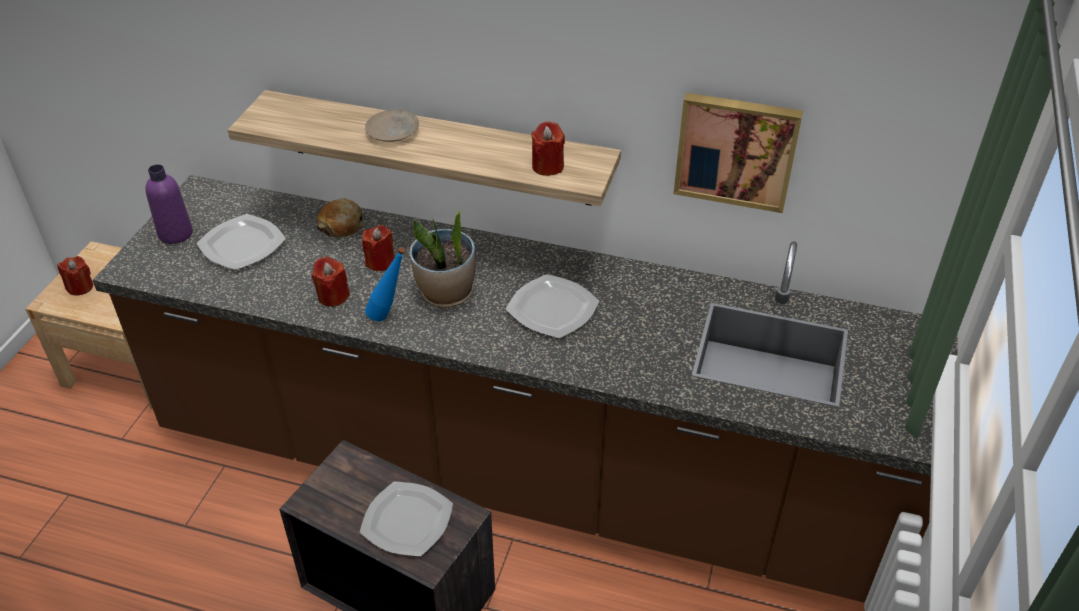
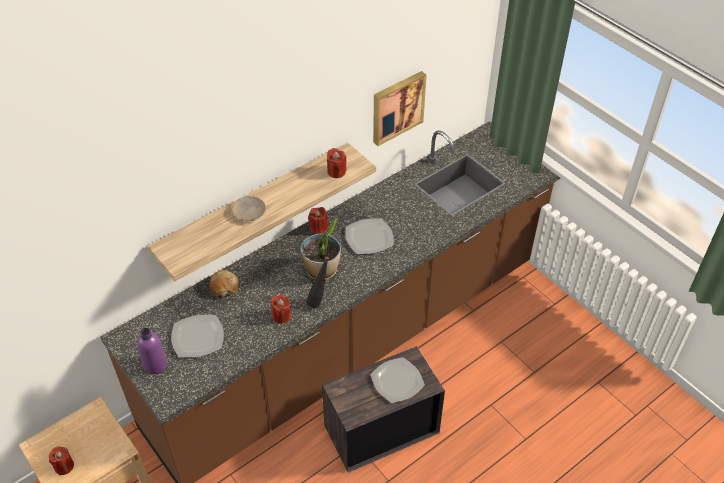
camera: 55 degrees left, 5 degrees up
(380, 262) = (272, 284): red candle -> red candle (318, 228)
(389, 317) = (319, 300): blue bottle -> black bottle

